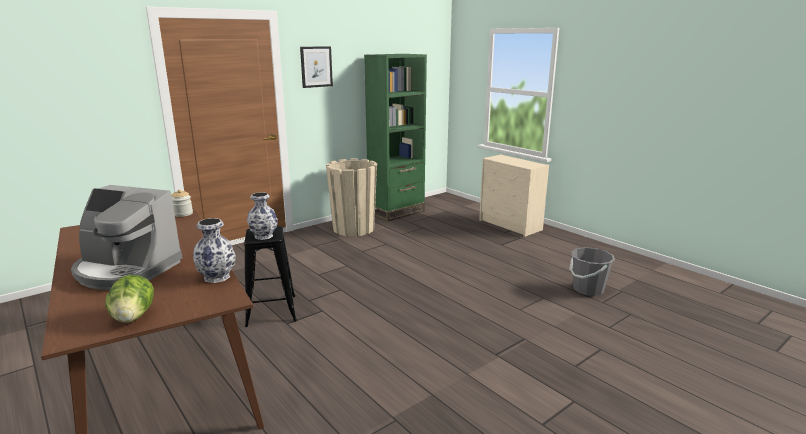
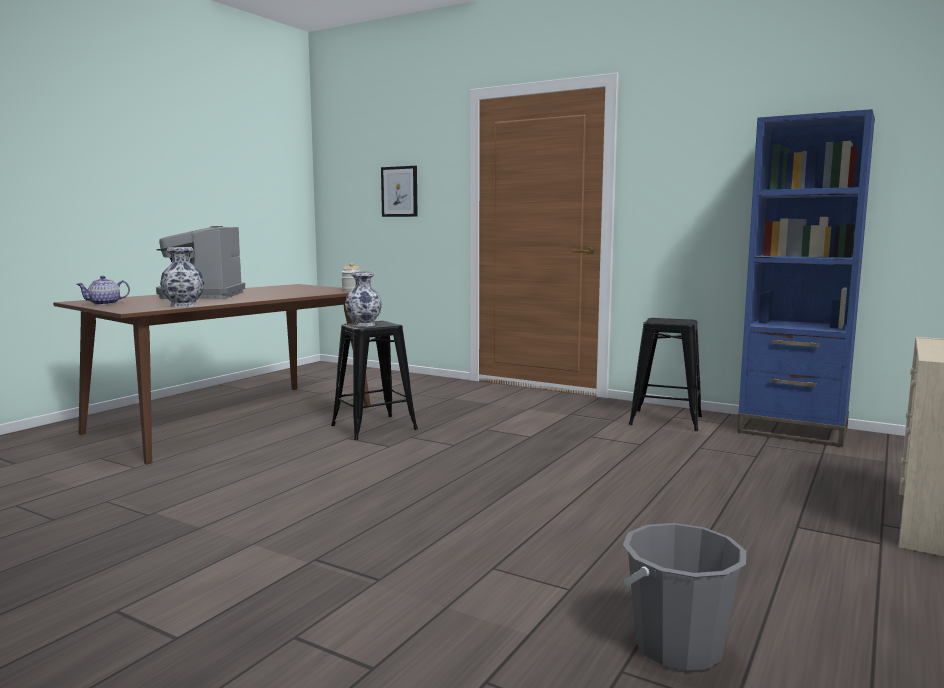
camera: 70 degrees right, 10 degrees down
(133, 317) = (105, 304): lettuce -> teapot
(316, 67) = (673, 150): picture -> picture (399, 191)
(353, 229) = (666, 420): beige planter -> black stool
(396, 212) = (792, 431): green bookcase -> blue bookcase

